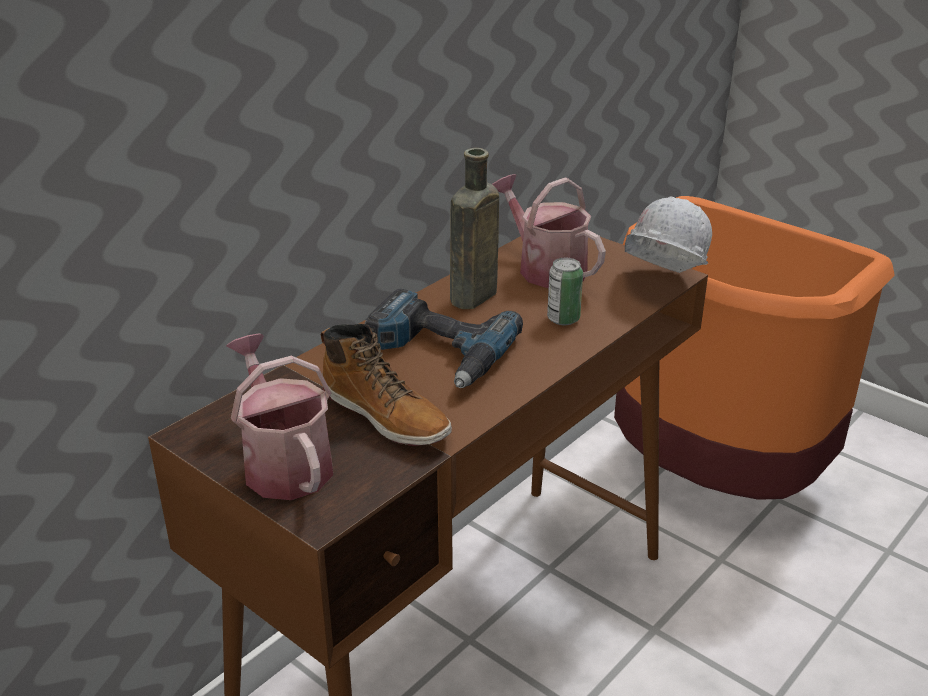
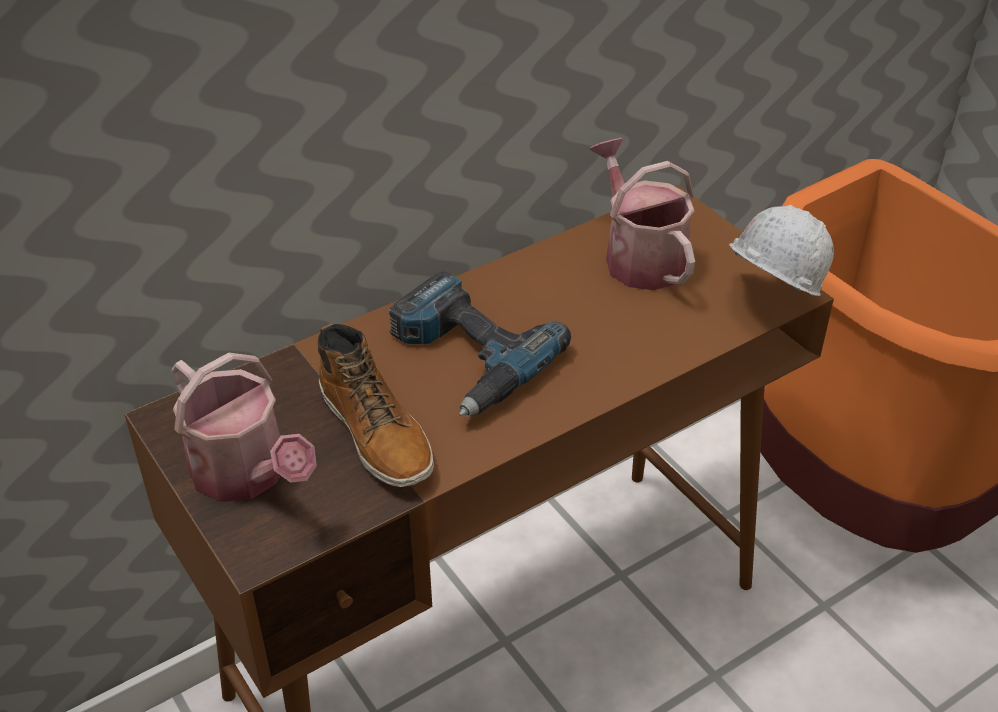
camera: 15 degrees right, 10 degrees up
(283, 462) = (247, 474): watering can -> watering can turned 150 degrees clockwise
(471, 298) = (534, 287): brown bottle -> none
(563, 319) = (628, 335): can -> none

